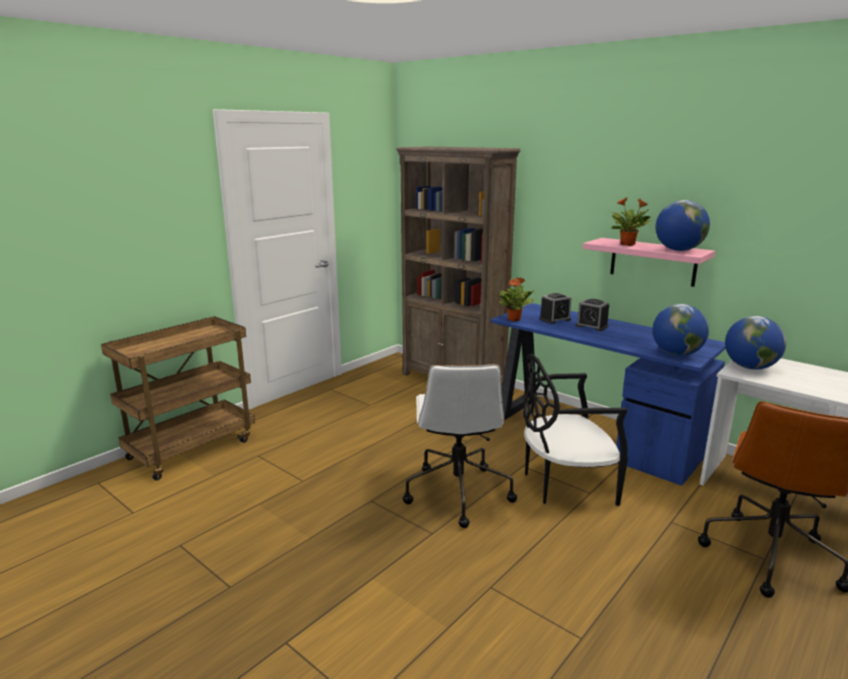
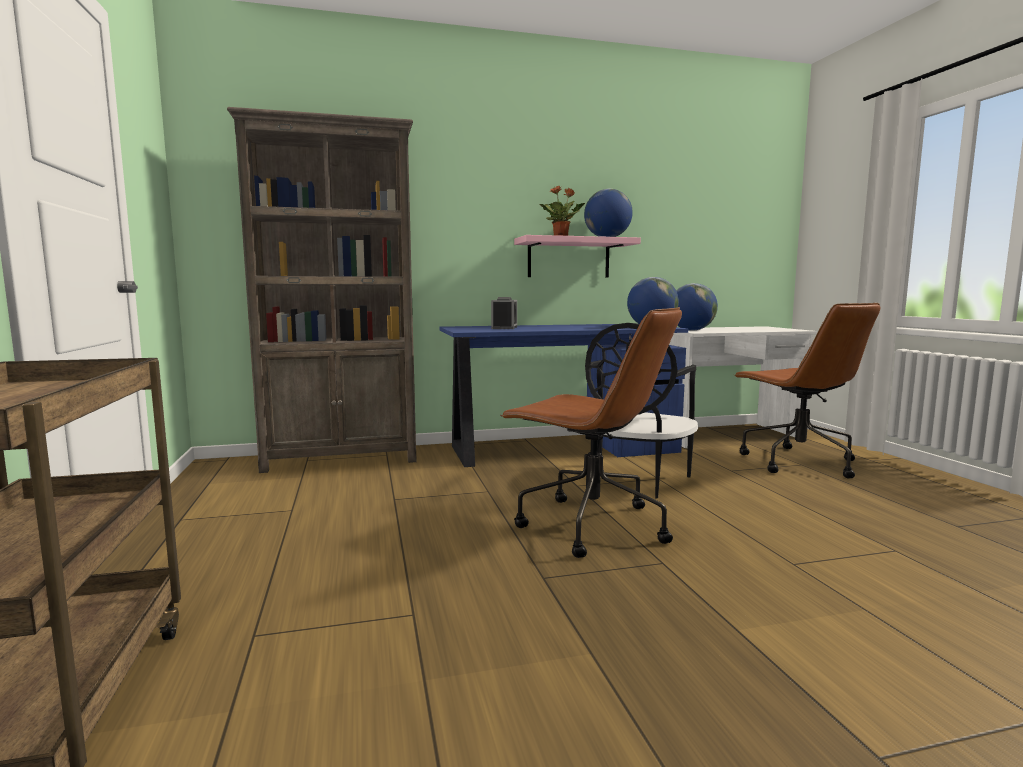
camera: 55 degrees left, 10 degrees down
(457, 492) = (589, 525): white office chair -> brown office chair
(514, 319) = (474, 330): potted plant -> none
(591, 326) = (545, 327): alarm clock -> none

